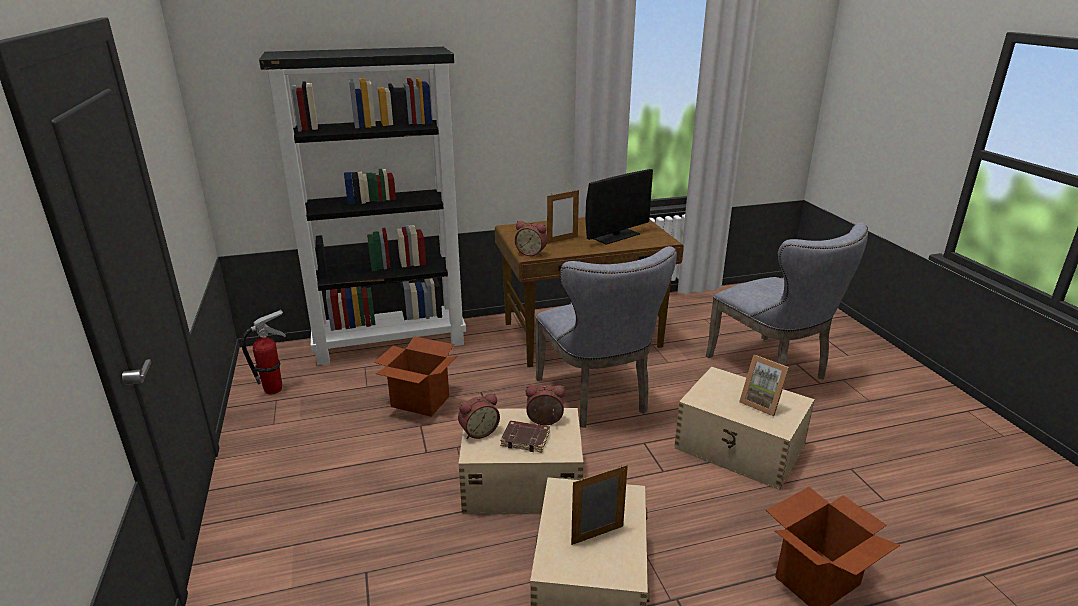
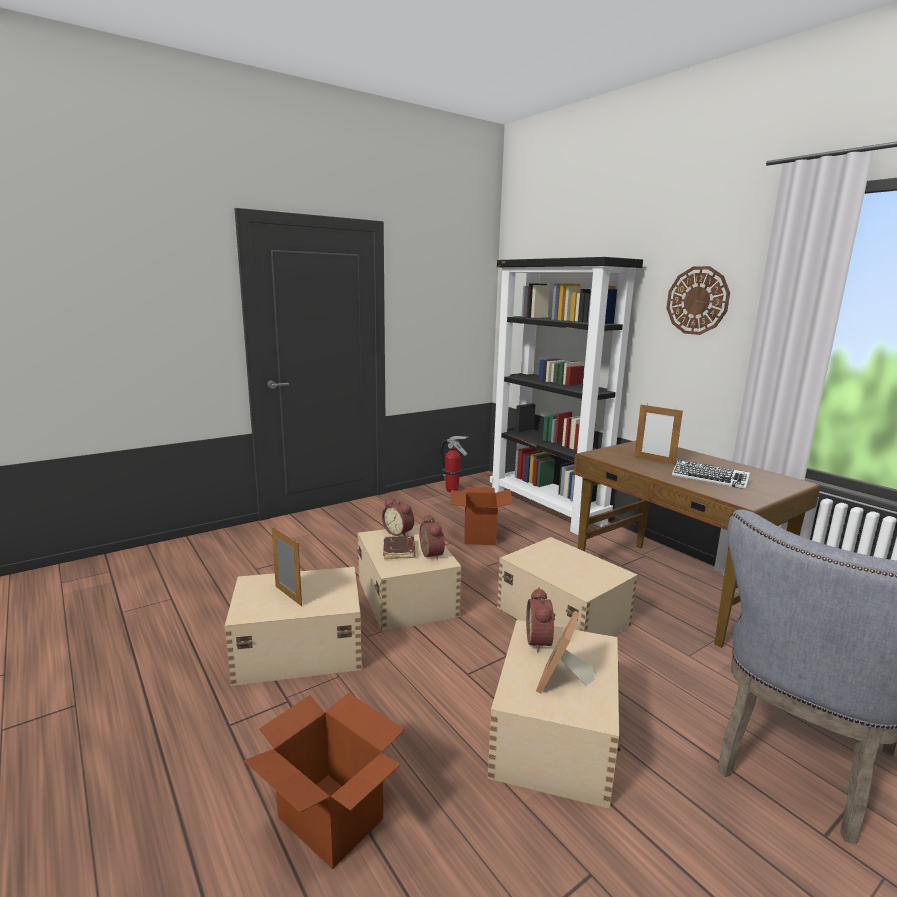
camera: 70 degrees right, 10 degrees down
(507, 85) = (697, 300): none -> wall clock
(531, 253) = (602, 454): alarm clock -> alarm clock (541, 641)
(597, 398) = (561, 615): grey chair -> beige storage box
(616, 236) = (709, 479): monitor -> keyboard

